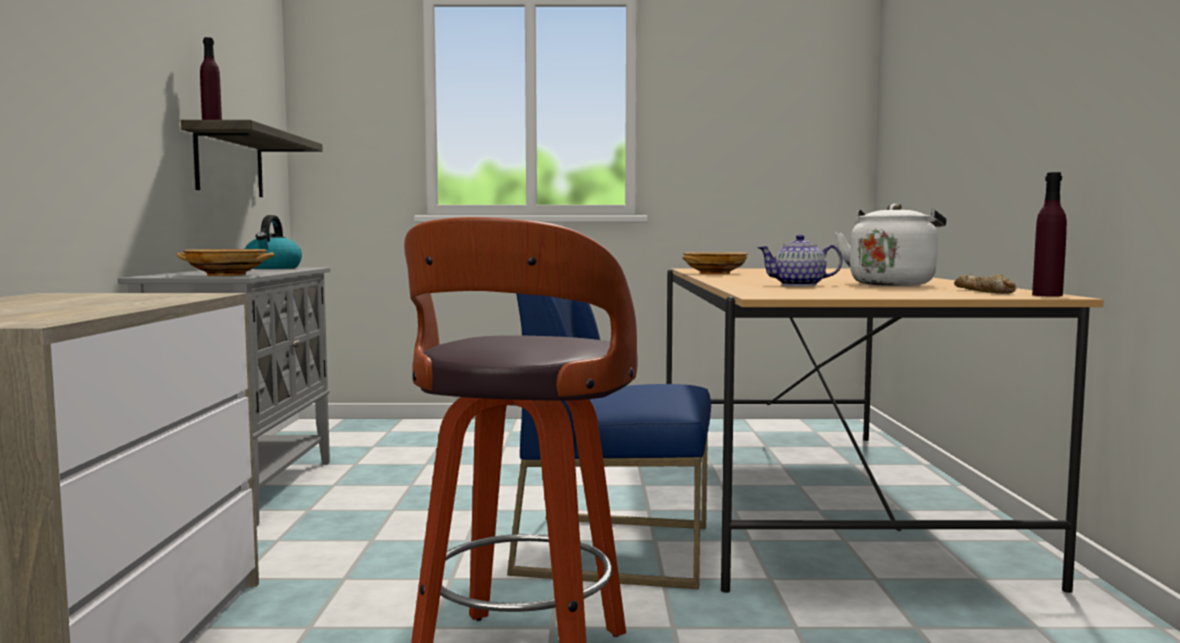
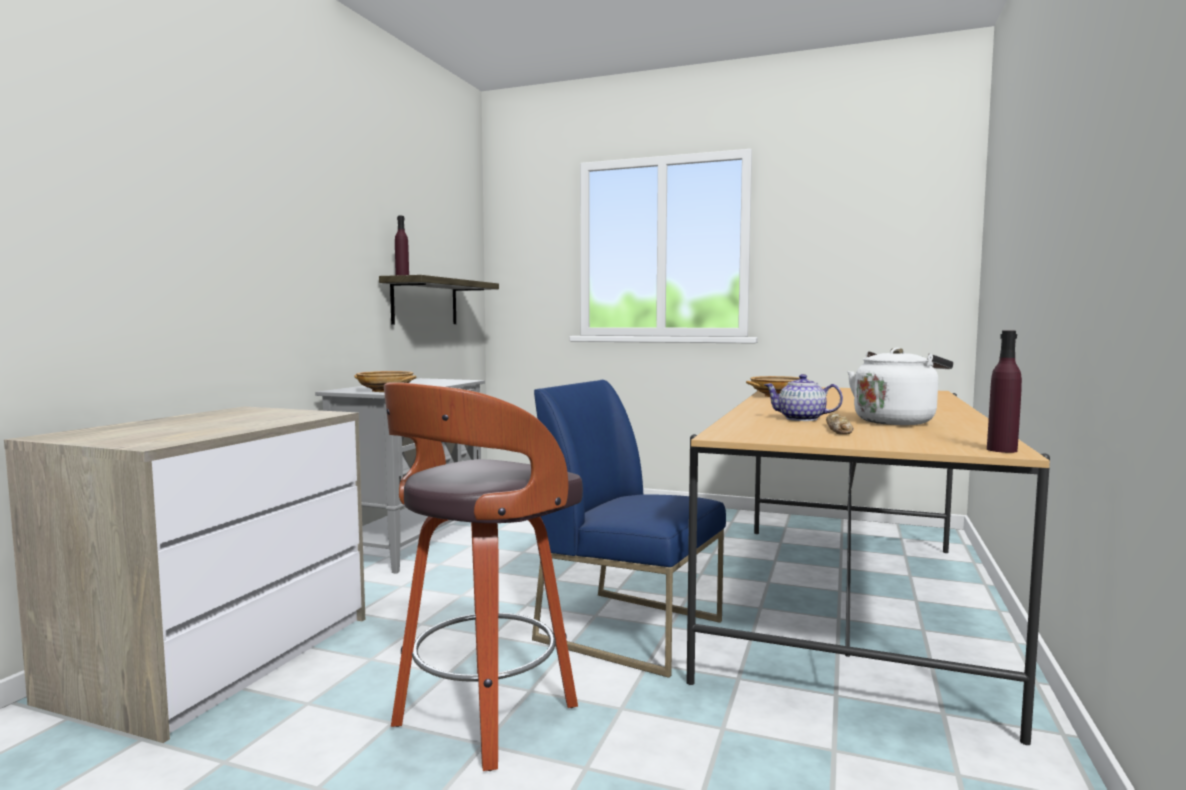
camera: 20 degrees right, 0 degrees up
(273, 268) = (442, 380): kettle -> none
(982, 291) = (953, 439): bread -> bread (837, 429)

